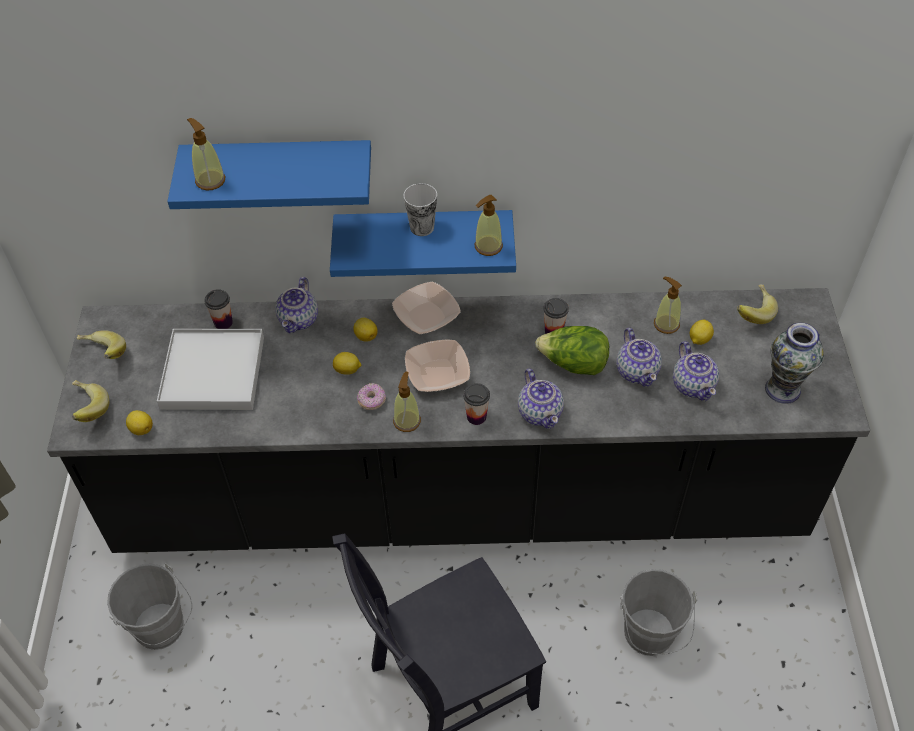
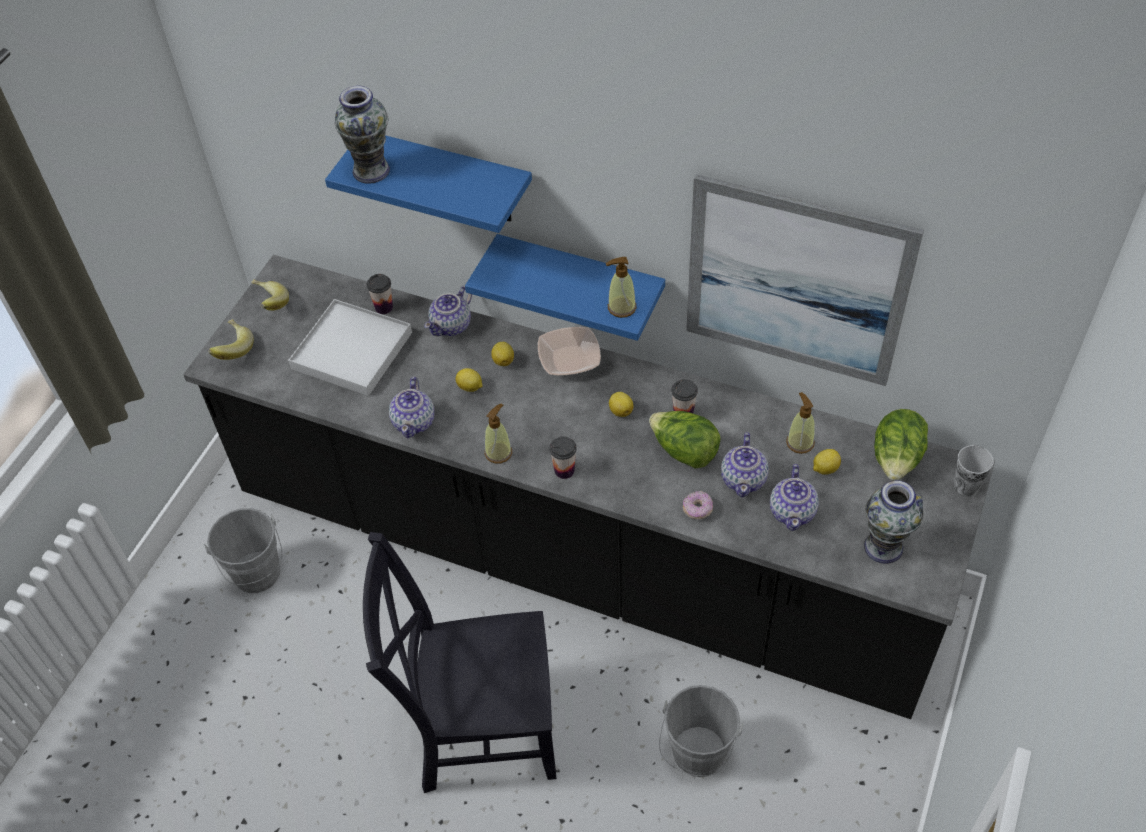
camera: 25 degrees right, 0 degrees up
(141, 429) = (267, 381): lemon -> lemon (620, 411)
(210, 180) = (370, 170): soap dispenser -> vase
(372, 401) = (477, 423): donut -> donut (697, 509)
(422, 227) = (570, 270): cup -> cup (966, 486)
(437, 374) = (550, 418): bowl -> none
(540, 412) = (626, 486): teapot -> teapot (414, 421)
(642, 176) = (795, 282): none -> picture
(752, 312) = (896, 460): banana -> lettuce

